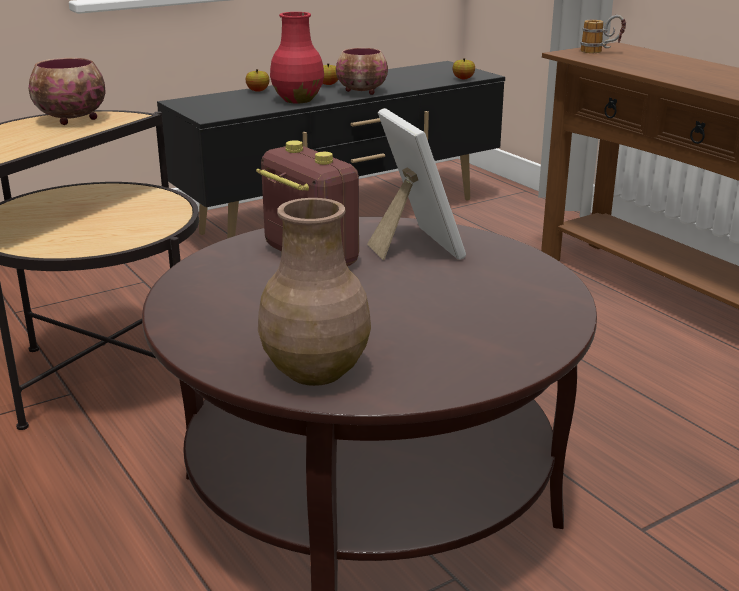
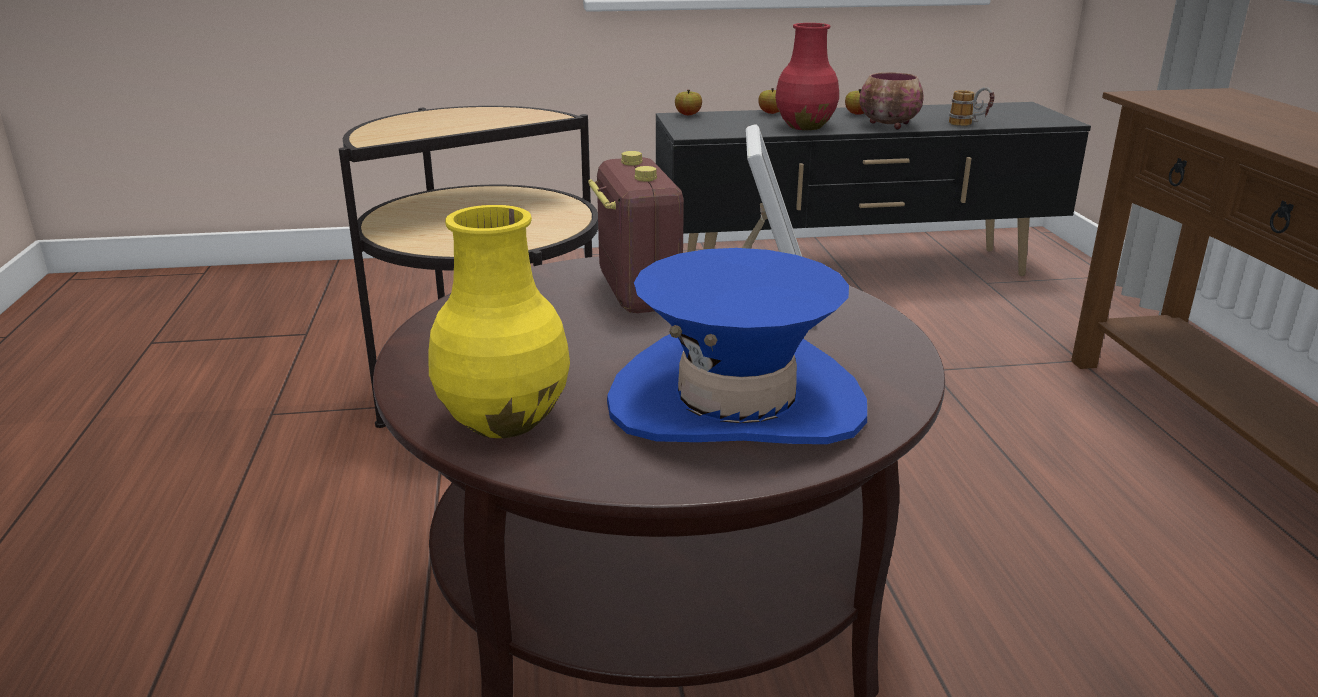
camera: 25 degrees right, 0 degrees up
(71, 120) = (491, 113): bowl -> none
(315, 372) = (502, 422): brown vase -> yellow vase
(463, 79) = (1031, 123): apple -> apple (688, 115)
(465, 322) = (736, 403): none -> blue hat
(601, 52) = (1190, 97): mug -> mug (969, 125)

